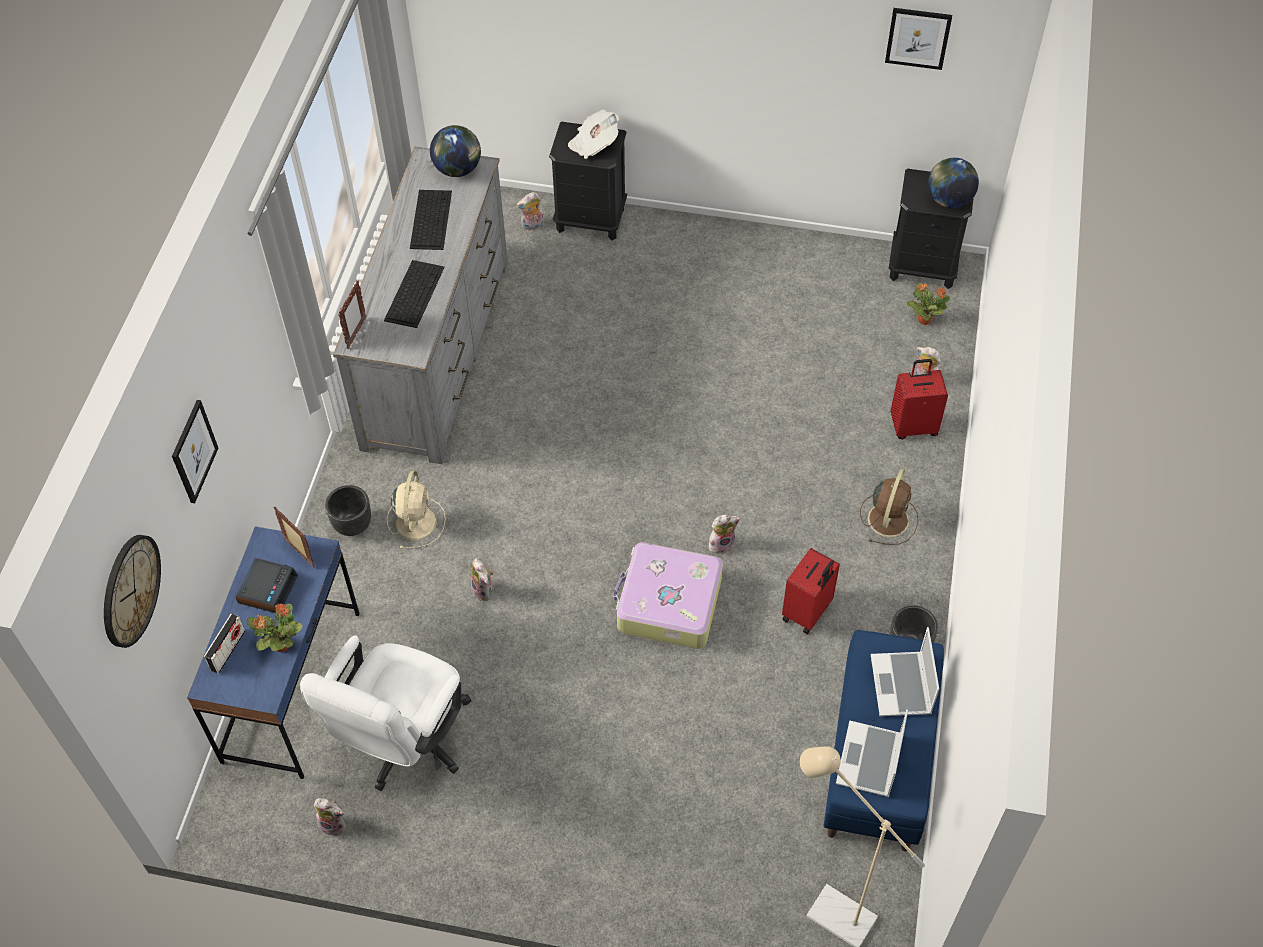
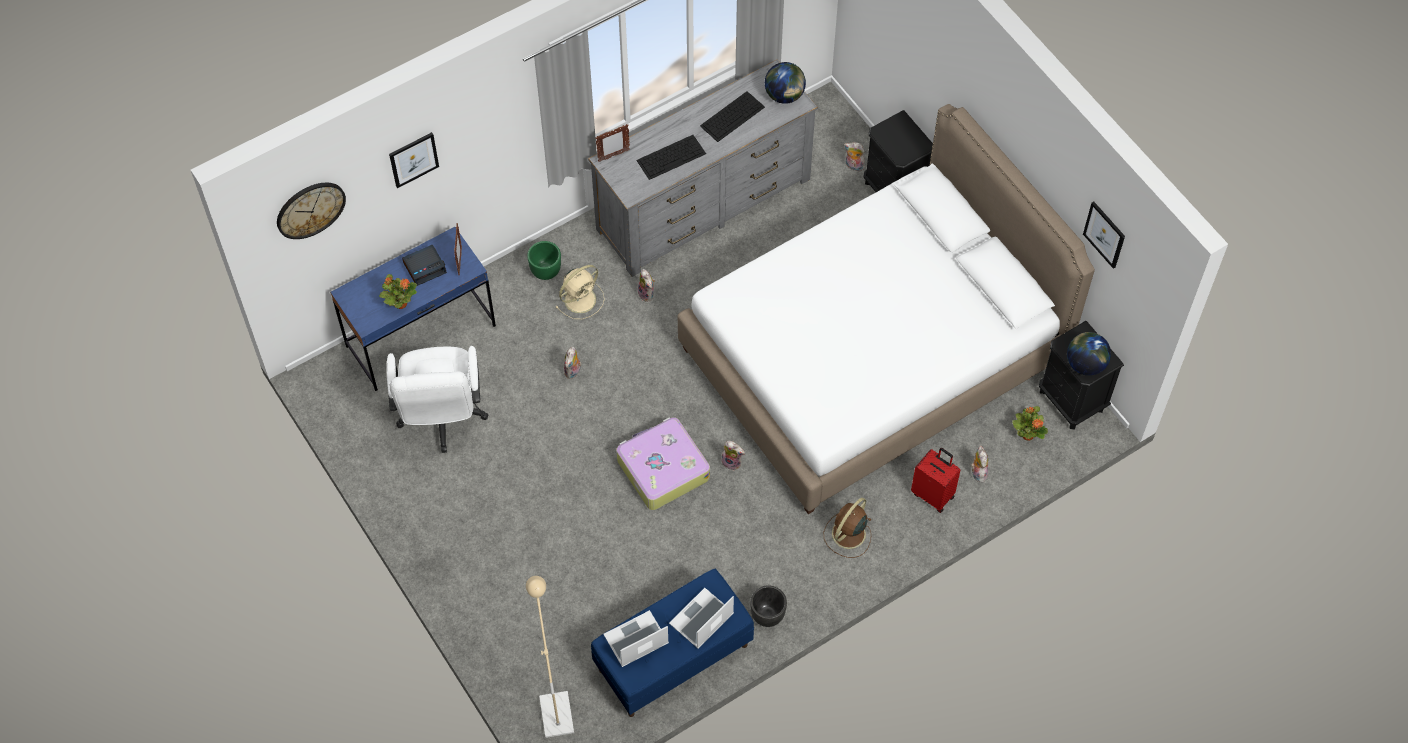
camera: 45 degrees right, 5 degrees up
(228, 650) = (373, 284): radio -> none
(334, 824) = (366, 428): plush toy -> plush toy (647, 294)
(352, 525) = (545, 271): black planter -> green planter
(403, 744) = (442, 418): white office chair -> white office chair turned 75 degrees counterclockwise
(594, 144) = (905, 142): newspaper -> none
(729, 358) = (872, 355): none -> white bed
(807, 612) = (733, 544): red suitcase -> none
(888, 518) = (847, 534): brown fan -> brown fan turned 150 degrees clockwise

